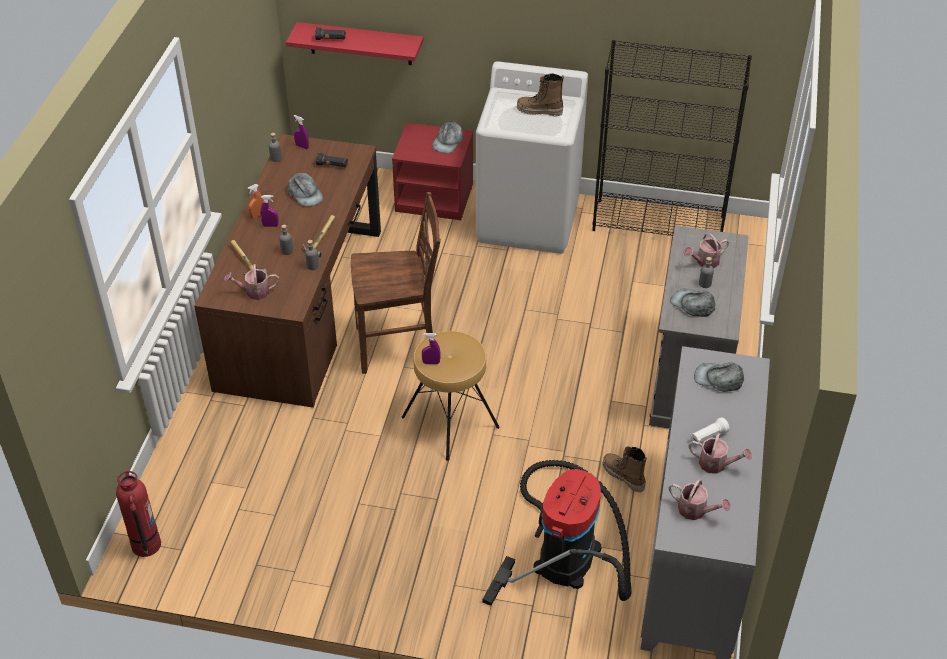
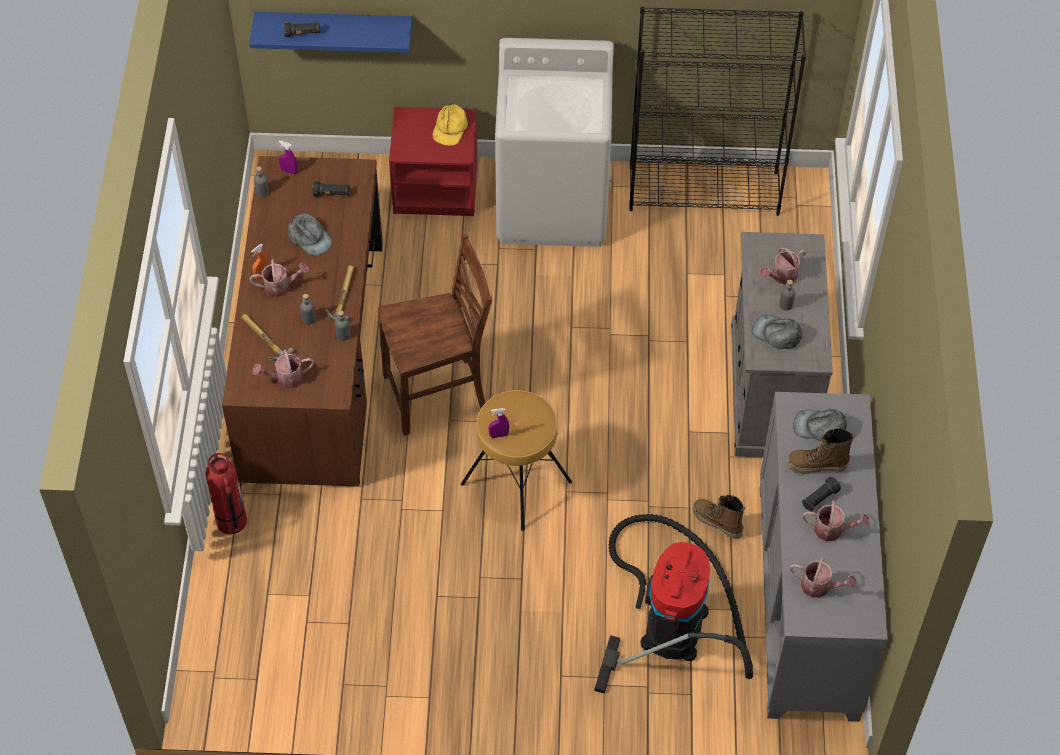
camera: 10 degrees left, 10 degrees up
(146, 545) = (216, 680): fire extinguisher -> fire extinguisher (231, 522)
(270, 225) = (280, 287): purple spray bottle -> watering can
(360, 44) = (334, 28): red shelf -> blue shelf
(448, 141) = (450, 128): grey cap -> yellow cap
(539, 111) = (564, 98): boot -> boot (816, 466)
(708, 437) = (819, 499): white flashlight -> black flashlight

